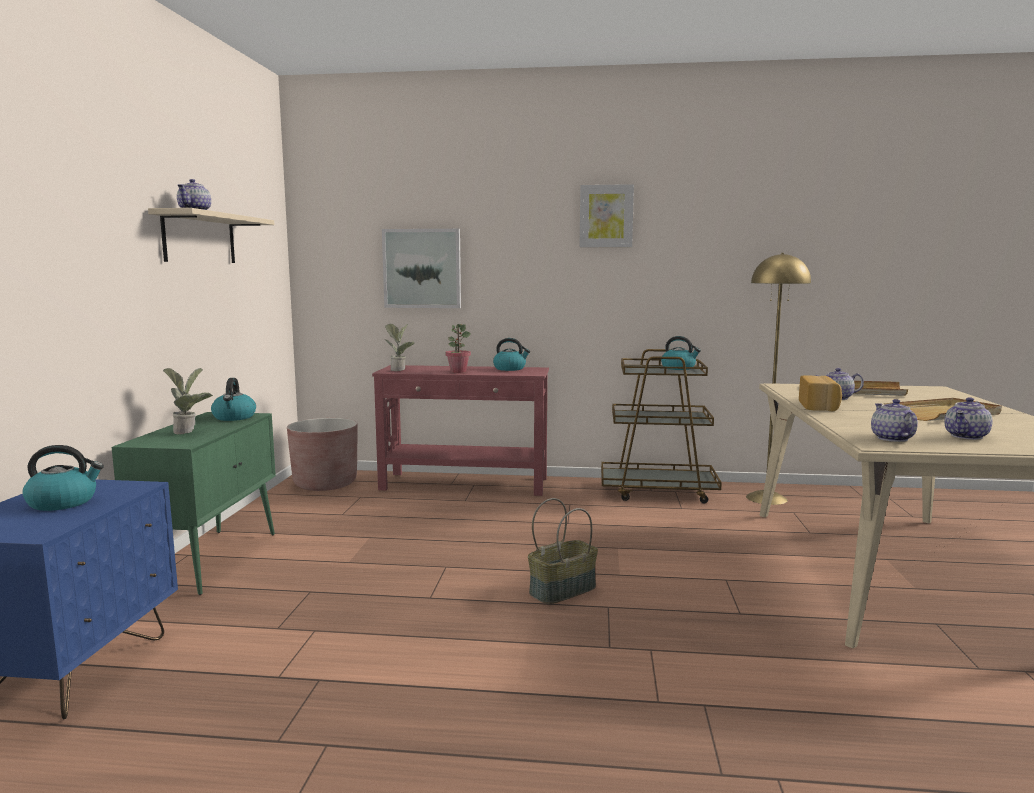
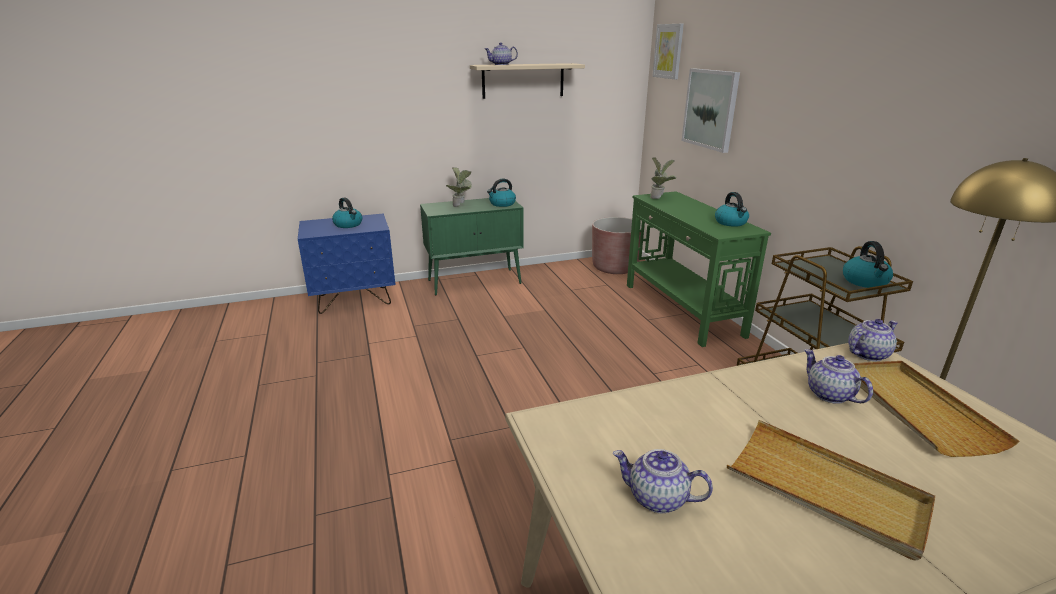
camera: 65 degrees right, 15 degrees up
(458, 371) = (683, 212): potted plant -> none
(465, 484) = (681, 310): red console table -> green console table
(562, 590) = (523, 400): basket -> none
(606, 216) = (866, 67): picture -> picture (668, 51)
(819, 406) = (744, 383): bread -> none
(891, 438) = (587, 434): teapot -> teapot (867, 354)

